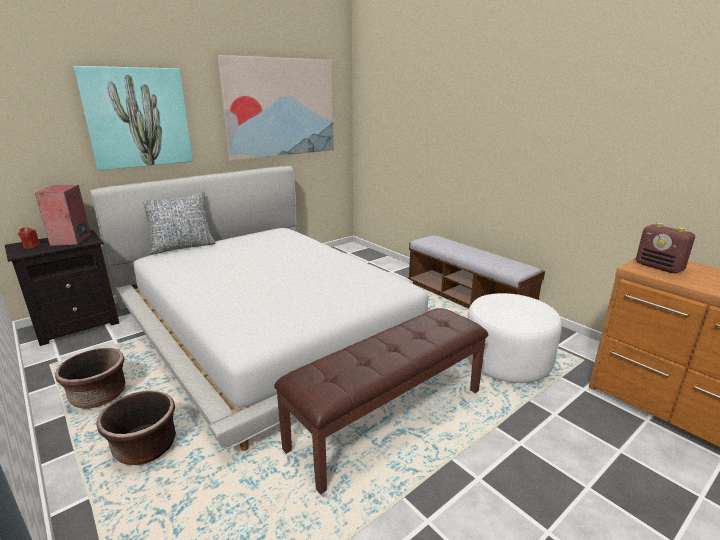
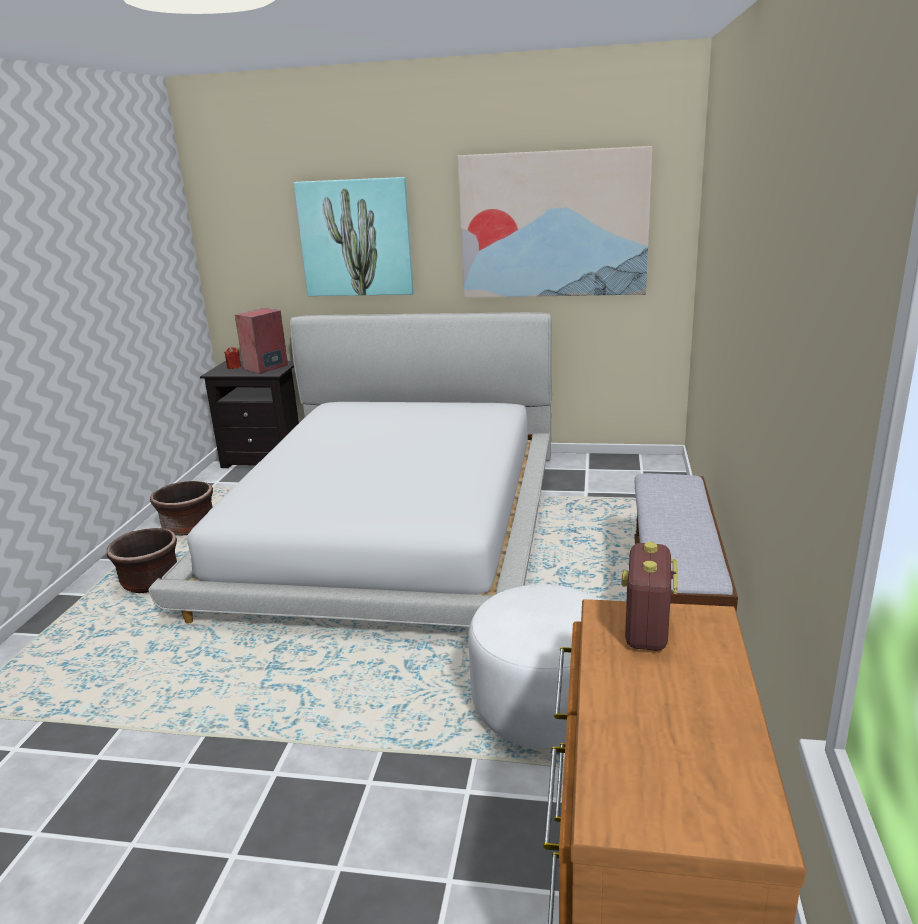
camera: 50 degrees right, 0 degrees up
(182, 247) = (369, 400): pillow -> none
(388, 417) = (314, 671): brown bench -> none

